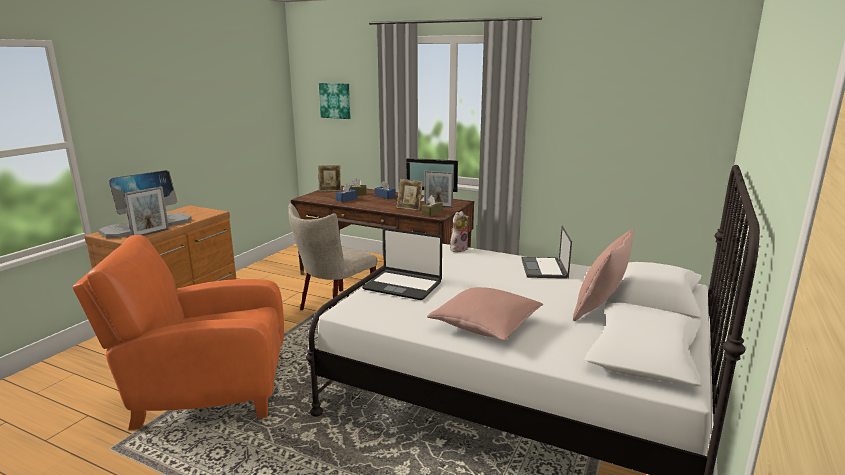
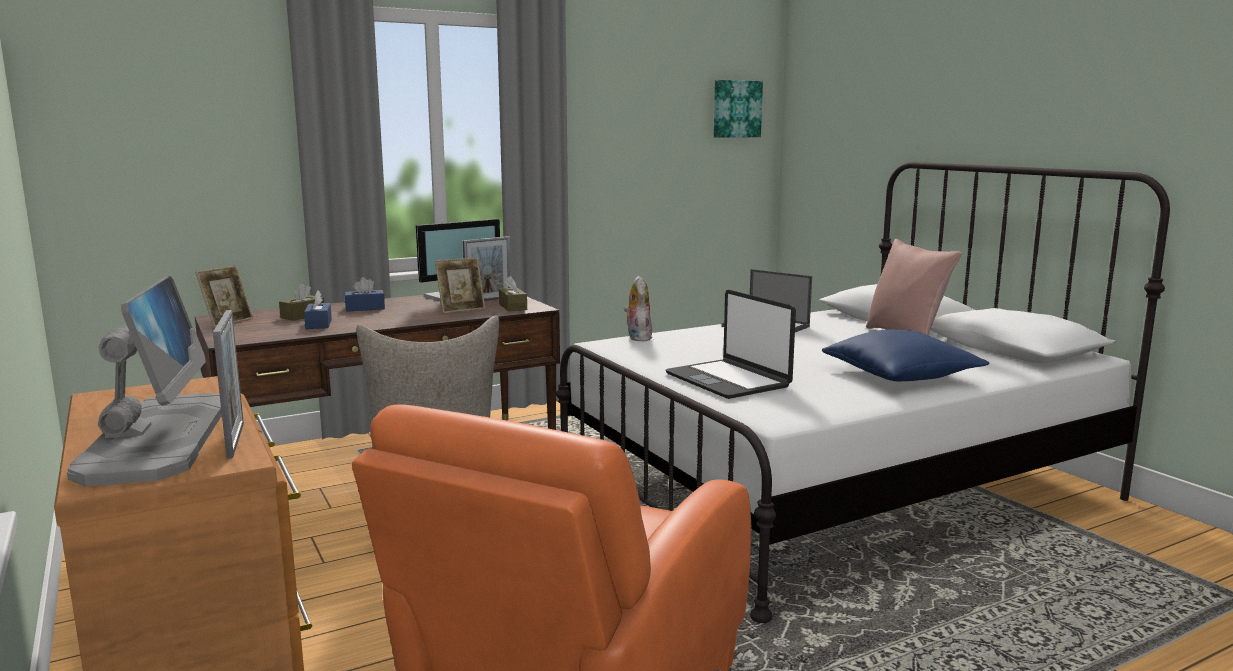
camera: 55 degrees left, 5 degrees down
(335, 100) = (163, 132): picture -> picture (736, 109)
(403, 285) = (728, 380): laptop -> laptop turned 90 degrees clockwise
(485, 325) = (901, 375): pink pillow -> blue pillow

